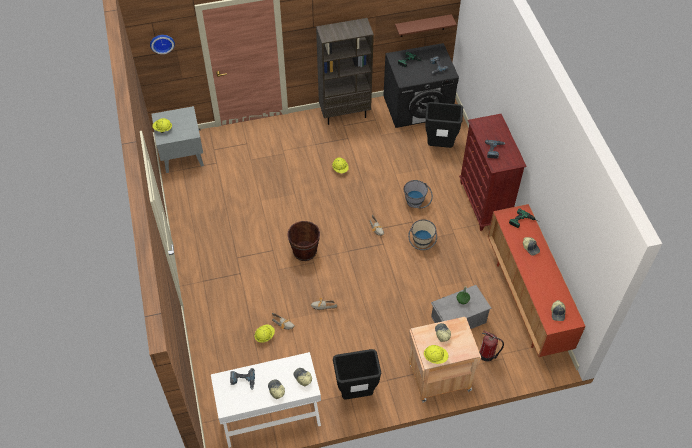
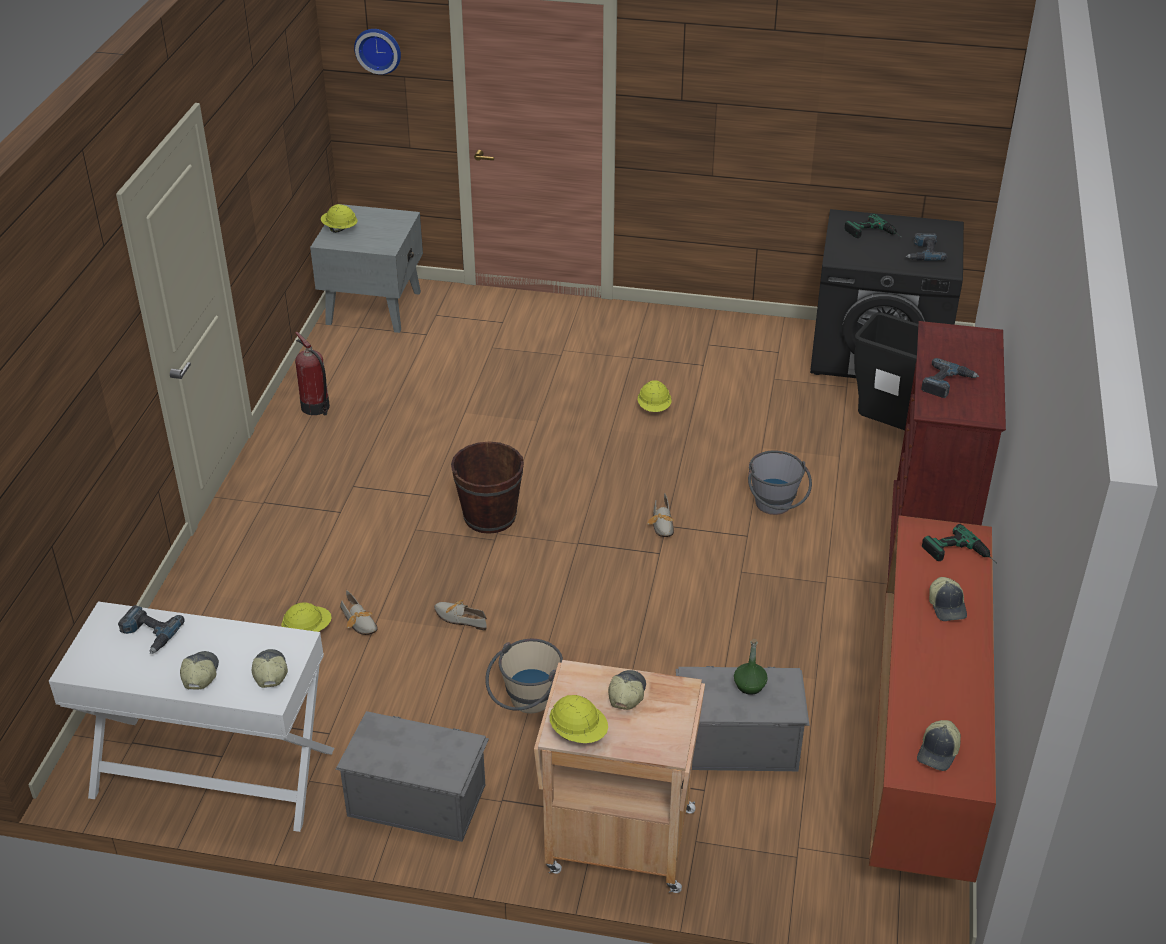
camera: 25 degrees right, 15 degrees down
(345, 114) = (722, 327): brown bookcase -> none
(355, 393) = (416, 798): black trash can -> grey storage box
(421, 244) = (741, 580): beige bucket -> beige bucket (526, 704)
(422, 25) = (920, 164): brown shelf -> none
(487, 355) = (762, 836): fire extinguisher -> fire extinguisher (316, 407)

